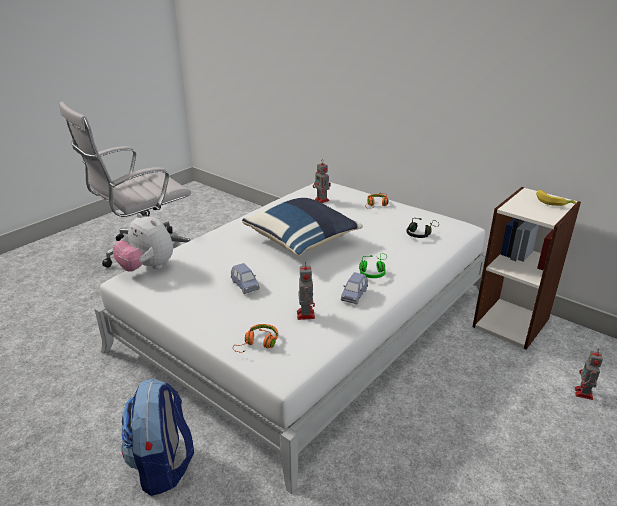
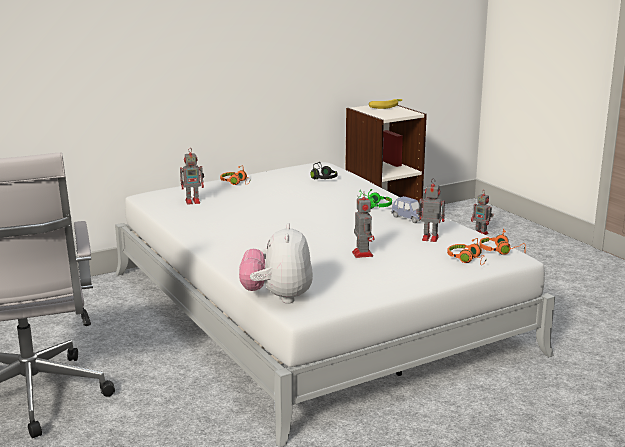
camera: 70 degrees left, 10 degrees down
(147, 268) = (277, 297): plush toy -> plush toy turned 120 degrees clockwise
(163, 465) = (504, 414): backpack -> none
(245, 286) = (362, 253): blue toy car -> toy robot
(292, 362) = (501, 251): none -> orange headphones
(302, 240) = (288, 220): blue pillow -> none

